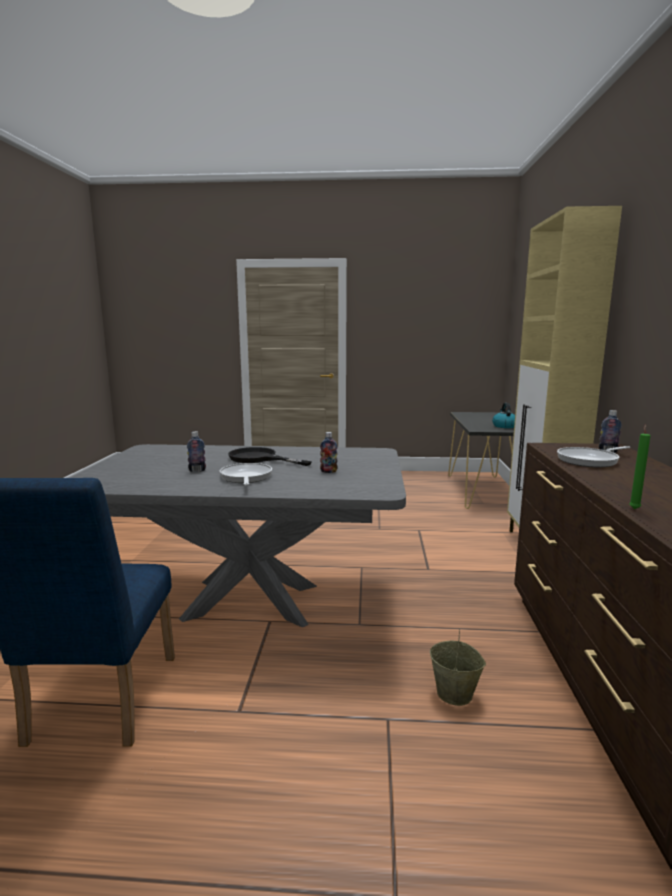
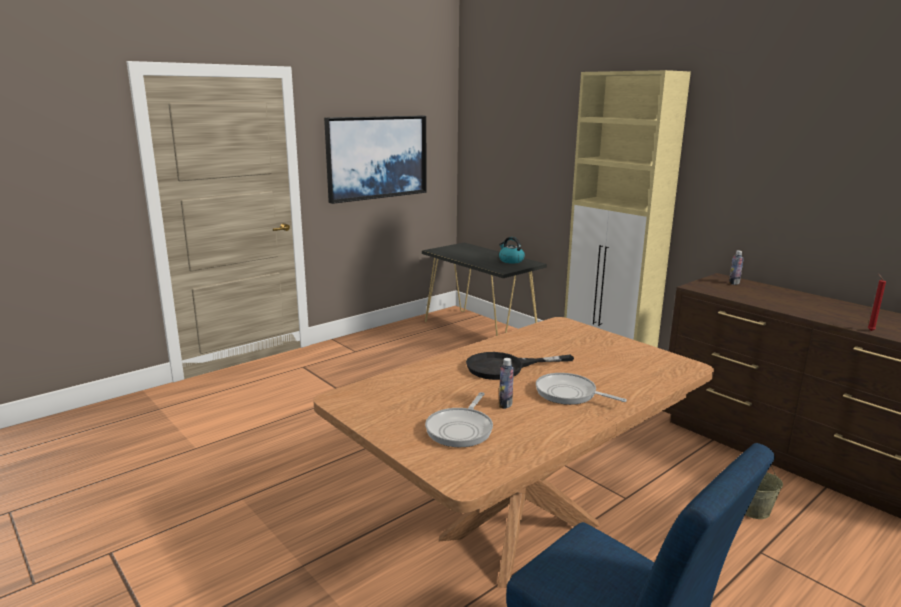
camera: 45 degrees left, 5 degrees up
(251, 601) = (518, 530): grey dining table -> brown dining table
(328, 471) = (599, 360): bottle -> none
(418, 329) = (377, 157): none -> picture
(590, 460) = (751, 295): frying pan -> frying pan (461, 429)
(634, 508) = (869, 330): green candle -> red candle

